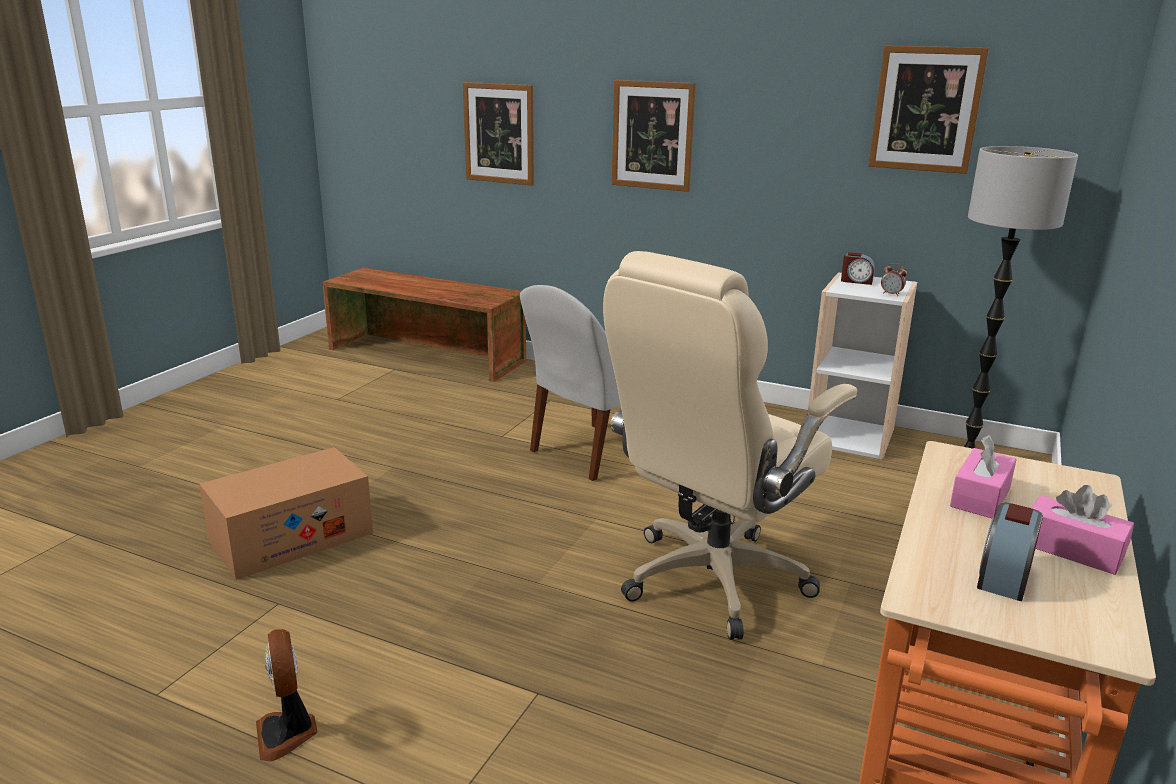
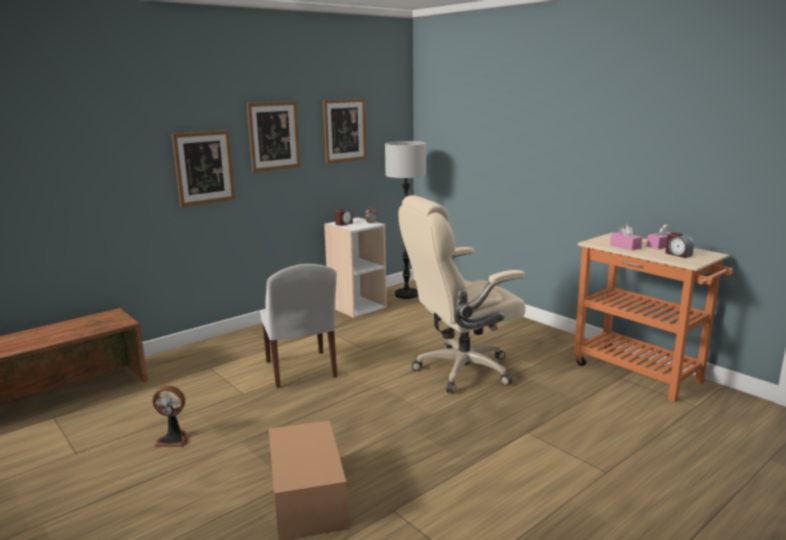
camera: 65 degrees left, 5 degrees down
(287, 733) = (531, 516): fan -> fan (173, 439)
(499, 133) = (73, 188): picture -> picture (273, 136)
(711, 581) = (461, 370): beige office chair -> beige office chair turned 90 degrees clockwise

